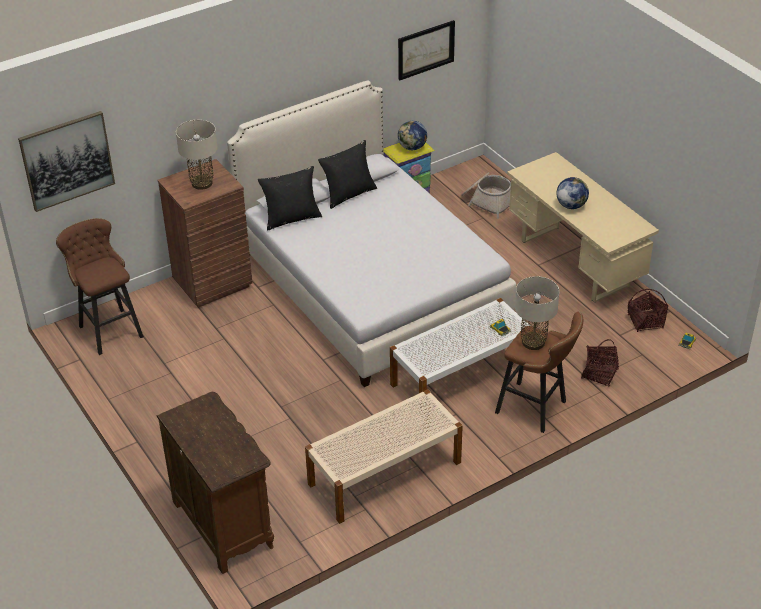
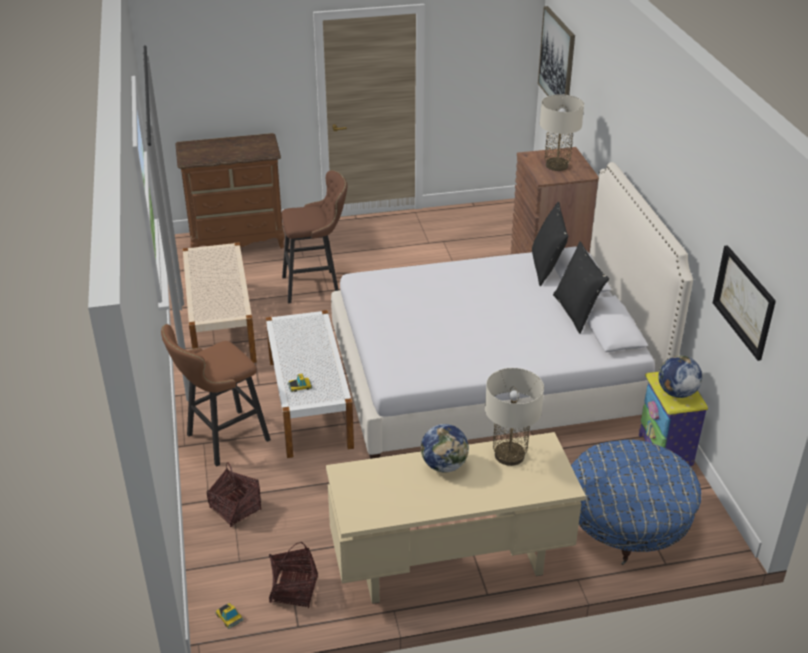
camera: 110 degrees right, 5 degrees down
(108, 327) = (509, 222): brown stool -> brown stool (318, 286)
(488, 201) = (627, 523): basket -> blue ottoman
(533, 342) = (222, 359): table lamp -> table lamp (509, 455)

